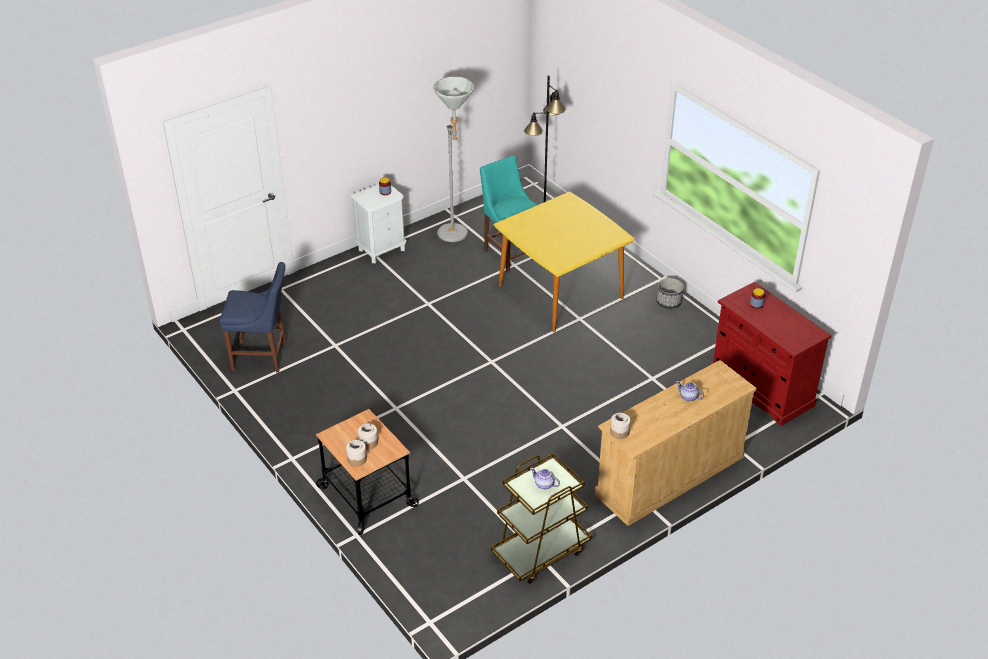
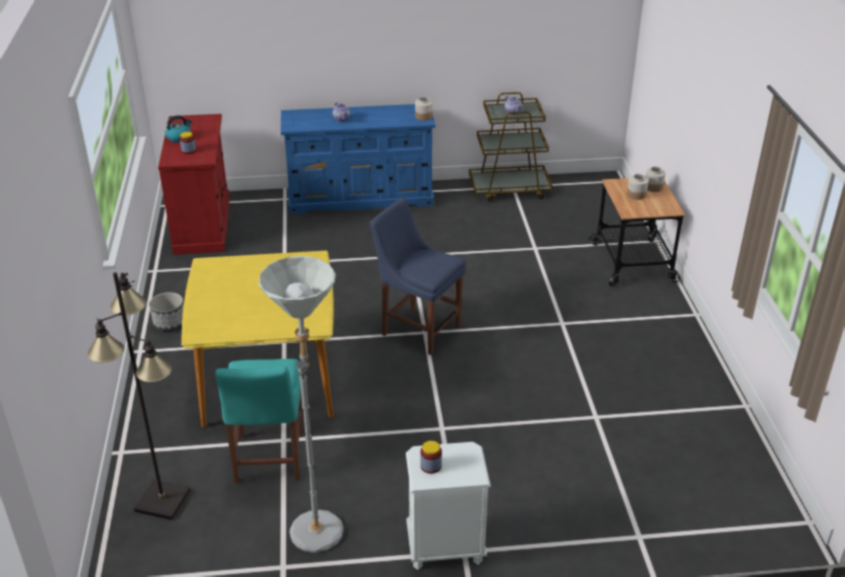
camera: 150 degrees left, 5 degrees down
(262, 357) = (698, 435): blue chair -> blue chair (418, 329)
(669, 476) = (361, 197): beige dresser -> blue dresser
(784, 314) = (179, 137): none -> kettle

